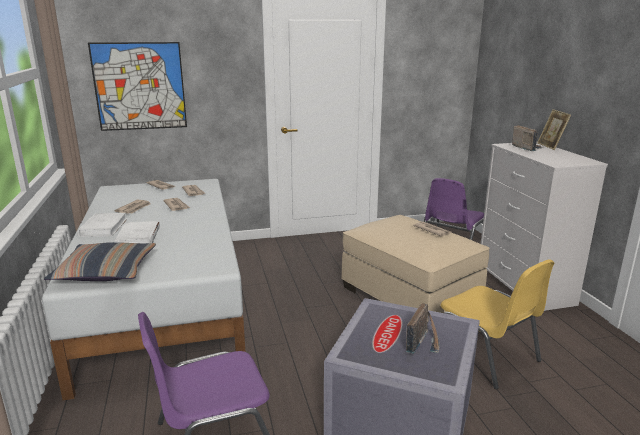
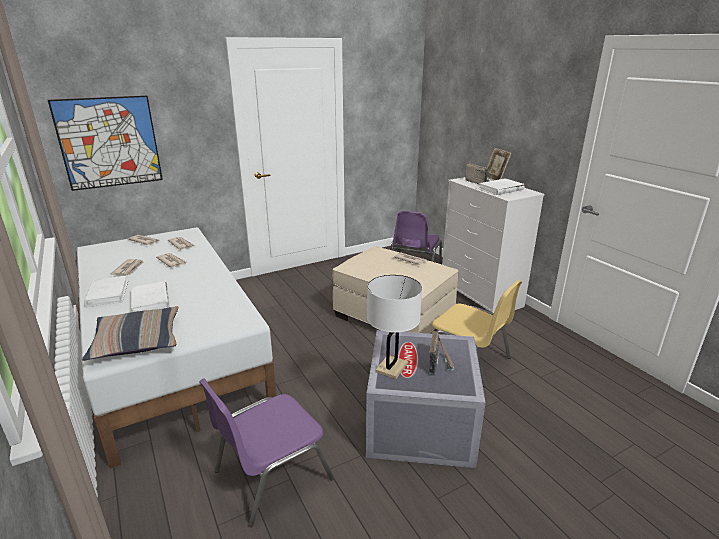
camera: 15 degrees left, 5 degrees up
(364, 339) = (391, 367): none -> white table lamp
(551, 156) = (500, 189): none -> white book

